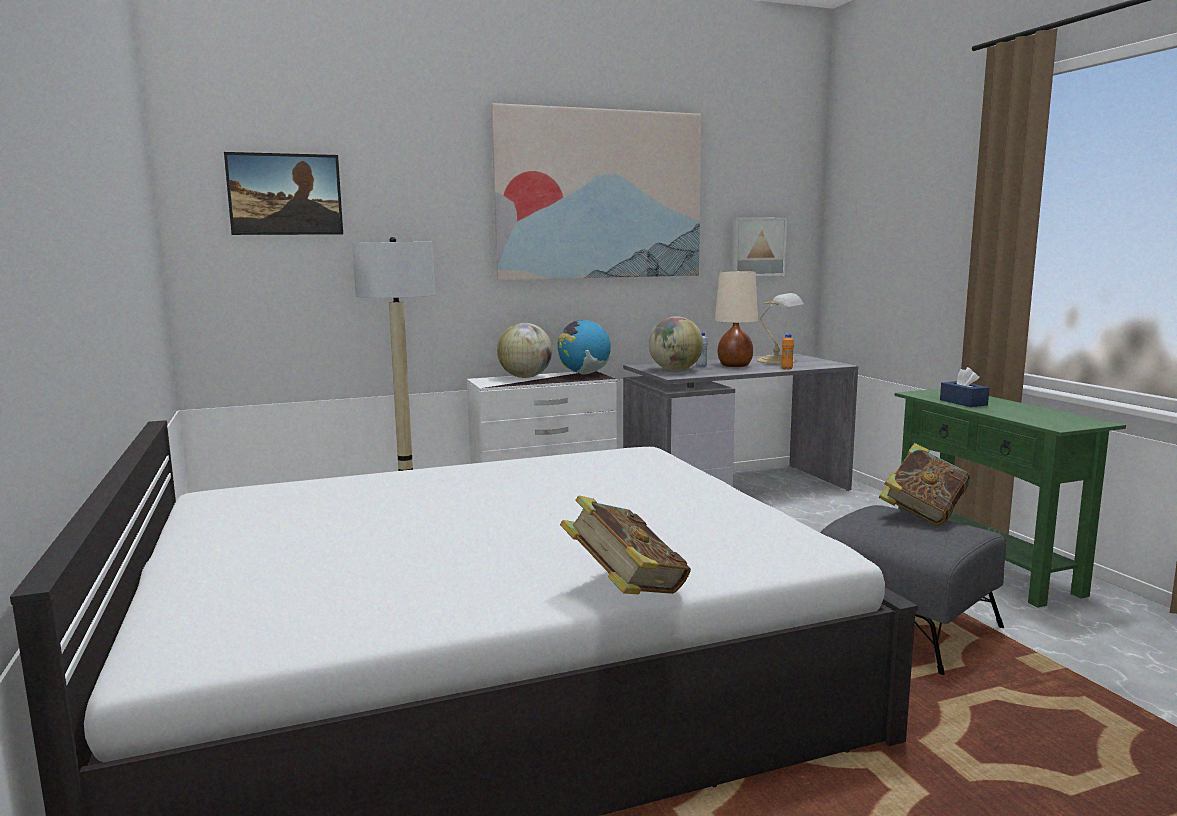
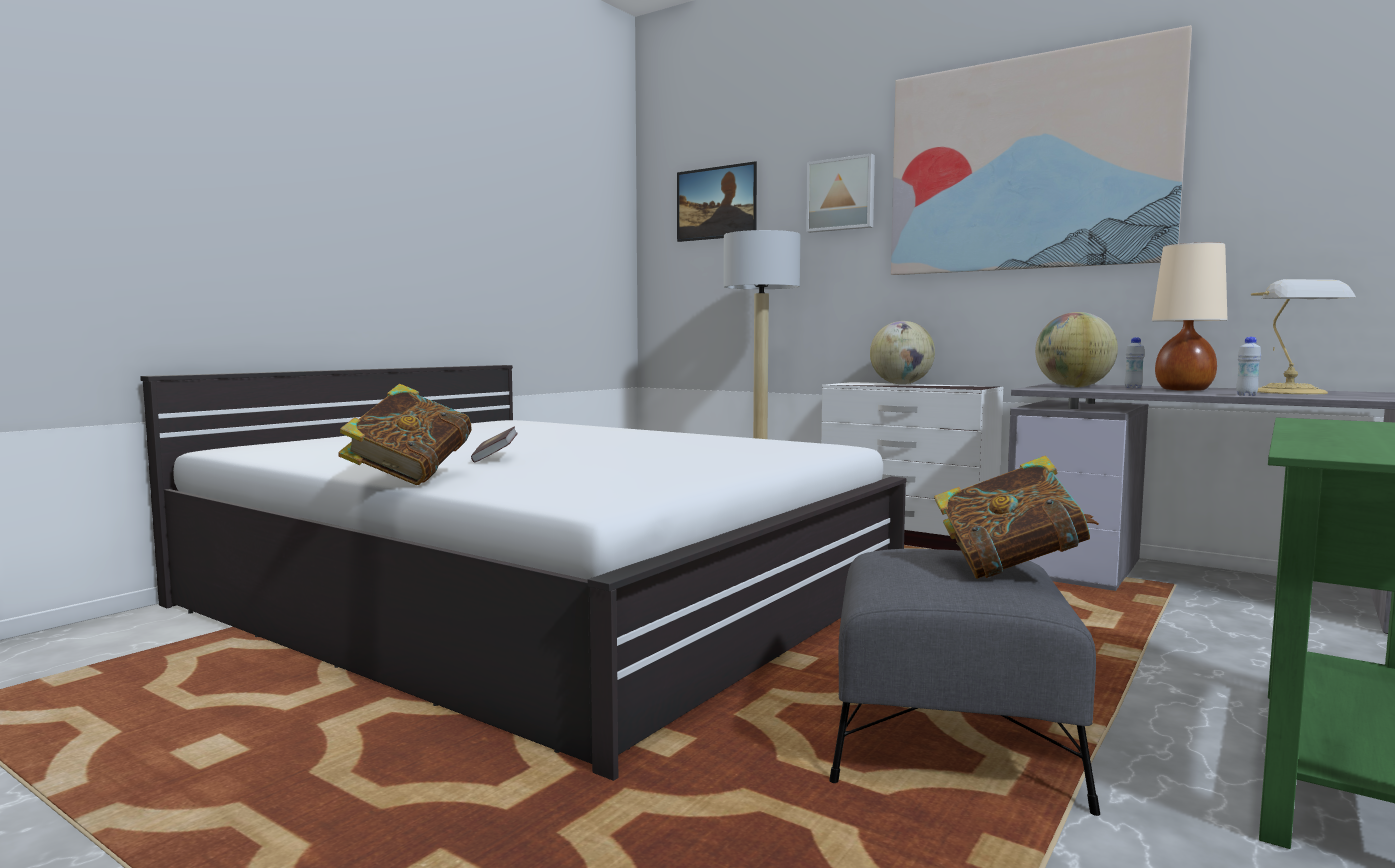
camera: 55 degrees right, 5 degrees down
(548, 544) = (495, 458): none -> book
(584, 374) = (971, 386): globe -> none
(757, 247) = (1307, 212): picture -> picture (841, 194)
(787, 369) = (1246, 395): orange bottle -> white bottle
(963, 402) = (1327, 429): blue tissue box -> none

